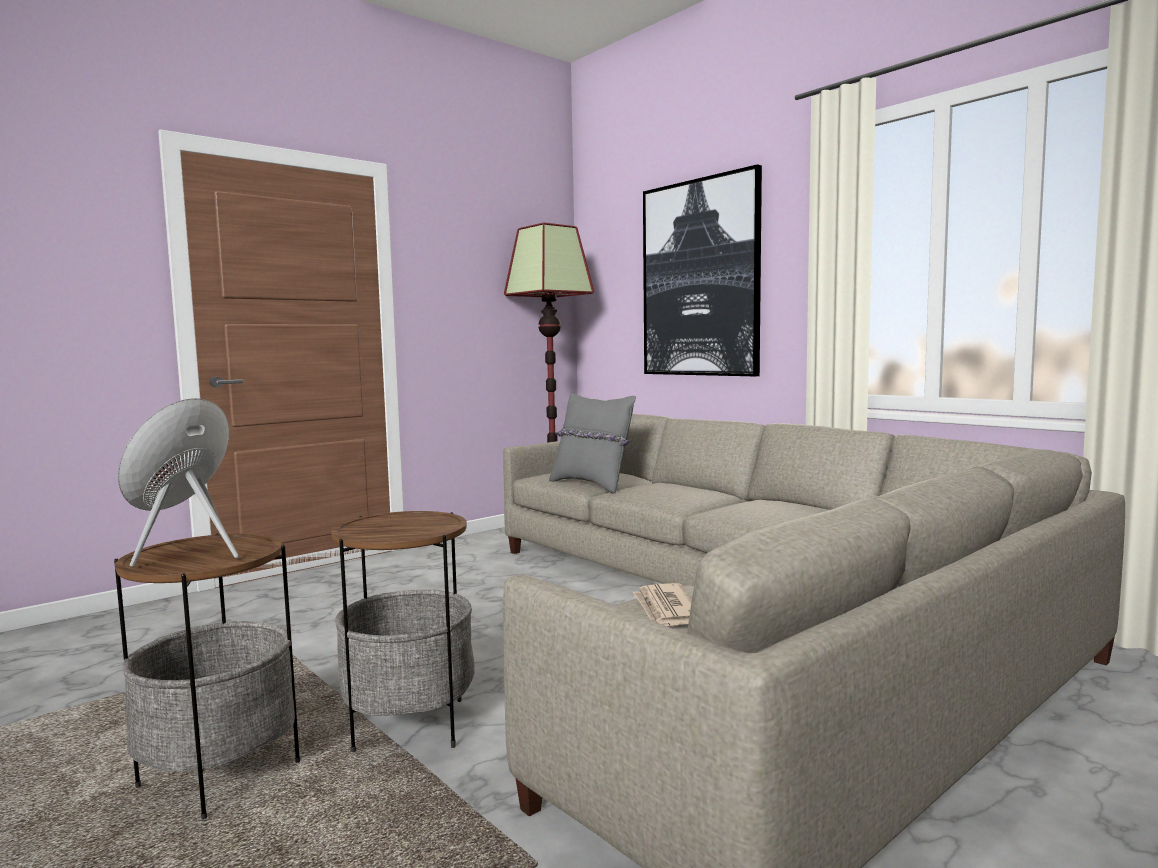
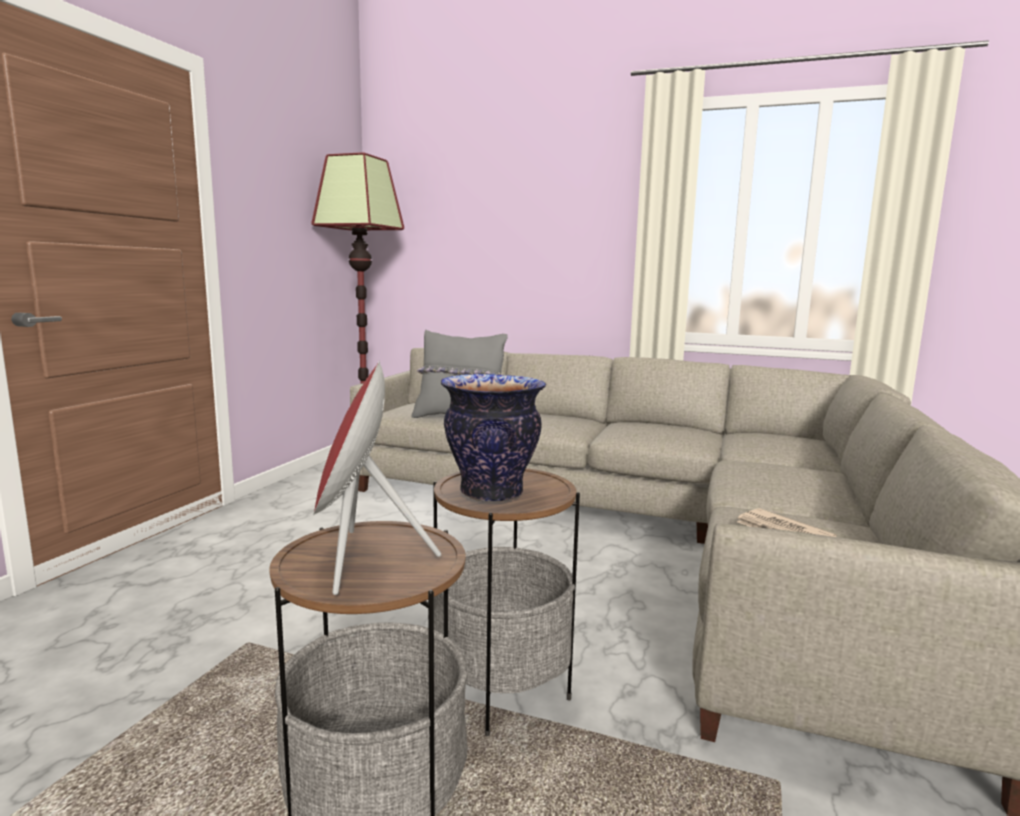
camera: 30 degrees left, 5 degrees up
(378, 527) = (493, 493): none -> vase
(700, 278) = (517, 224): picture -> none

